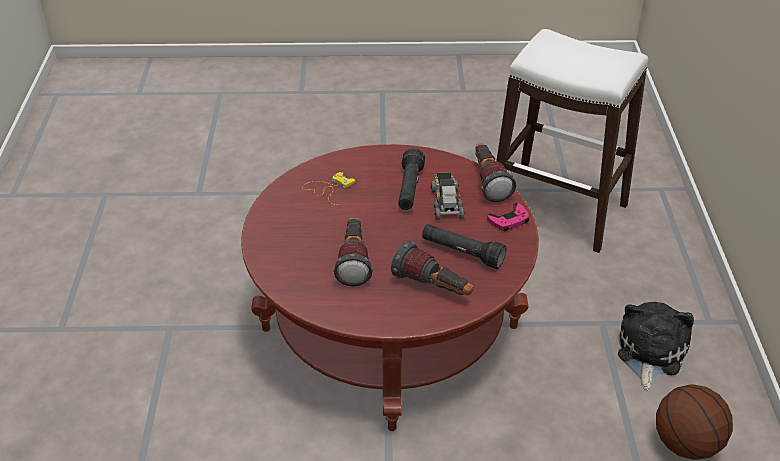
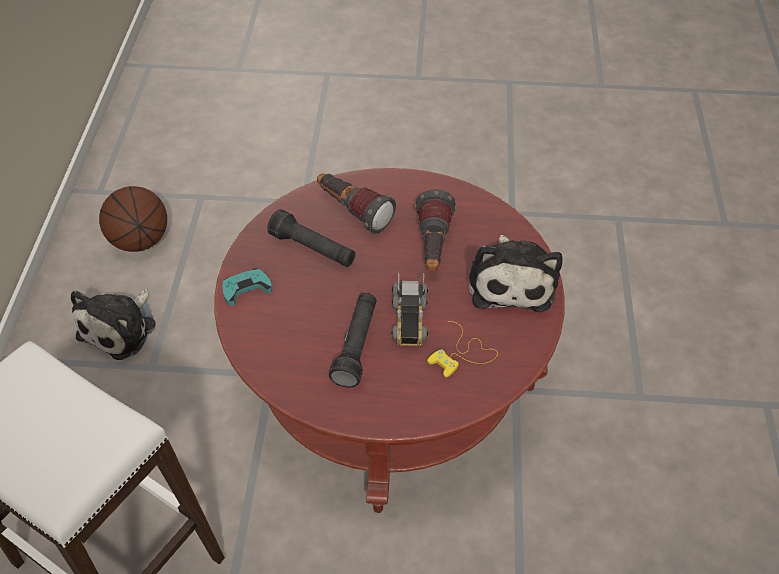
camera: 175 degrees left, 10 degrees up
(285, 239) = (511, 281): none -> plush toy
(446, 202) = (314, 321): toy truck -> toy truck (409, 319)
(488, 182) = (250, 351): flashlight -> none
(509, 220) = (246, 288): pink game controller -> turquoise game controller

